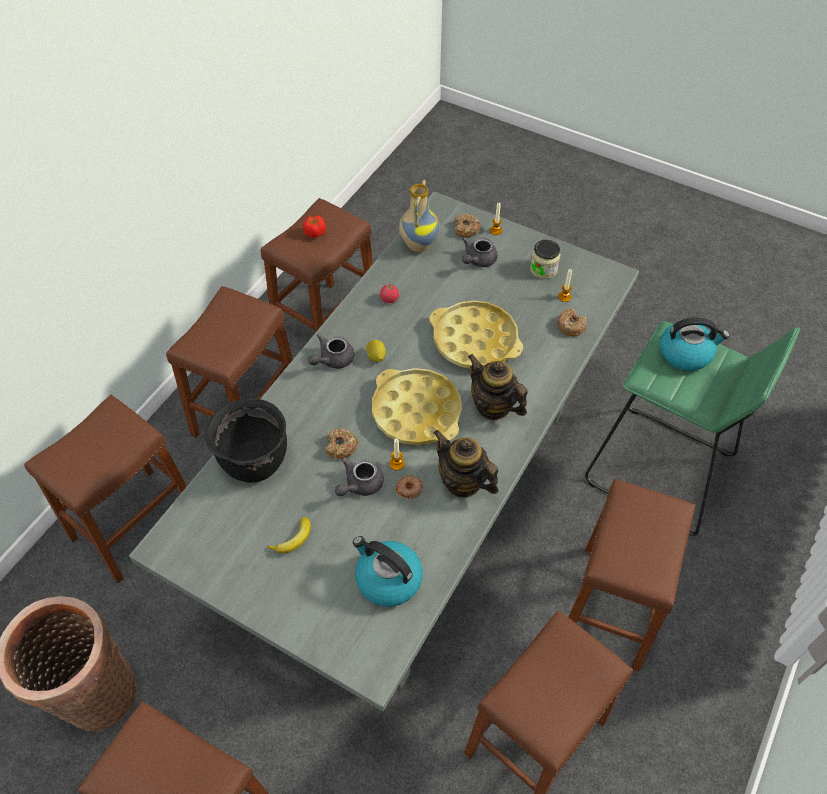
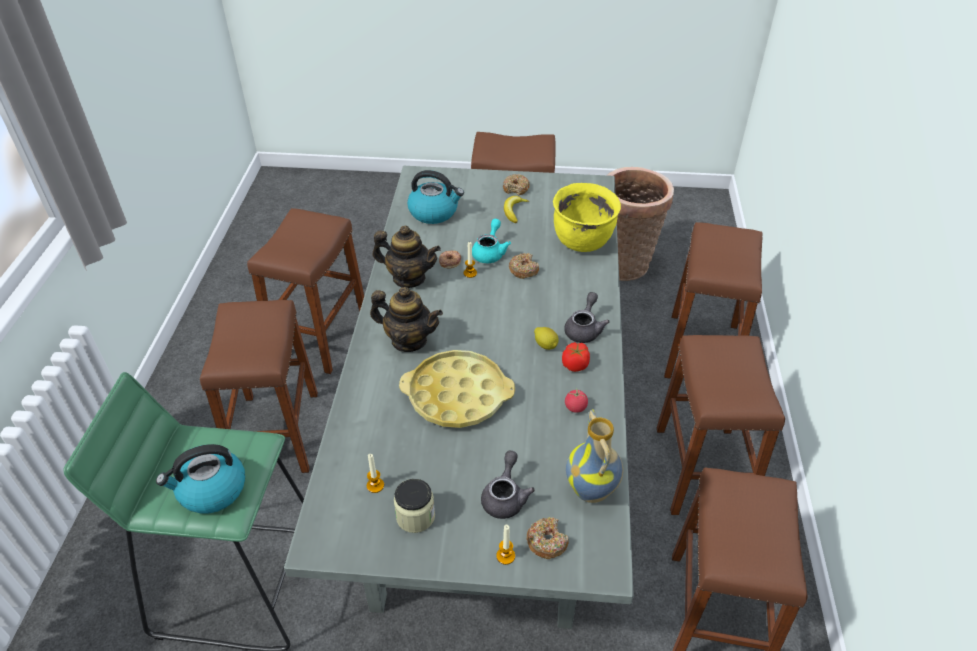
camera: 155 degrees right, 10 degrees down
(254, 460) = (583, 241): black cooking pot -> yellow cooking pot
(315, 233) = (755, 526): tomato -> tomato (575, 364)
(360, 485) = (490, 252): grey teapot -> turquoise teapot
(416, 412) = (477, 313): yellow tray -> none
(571, 326) = (356, 449): donut -> donut (516, 188)

